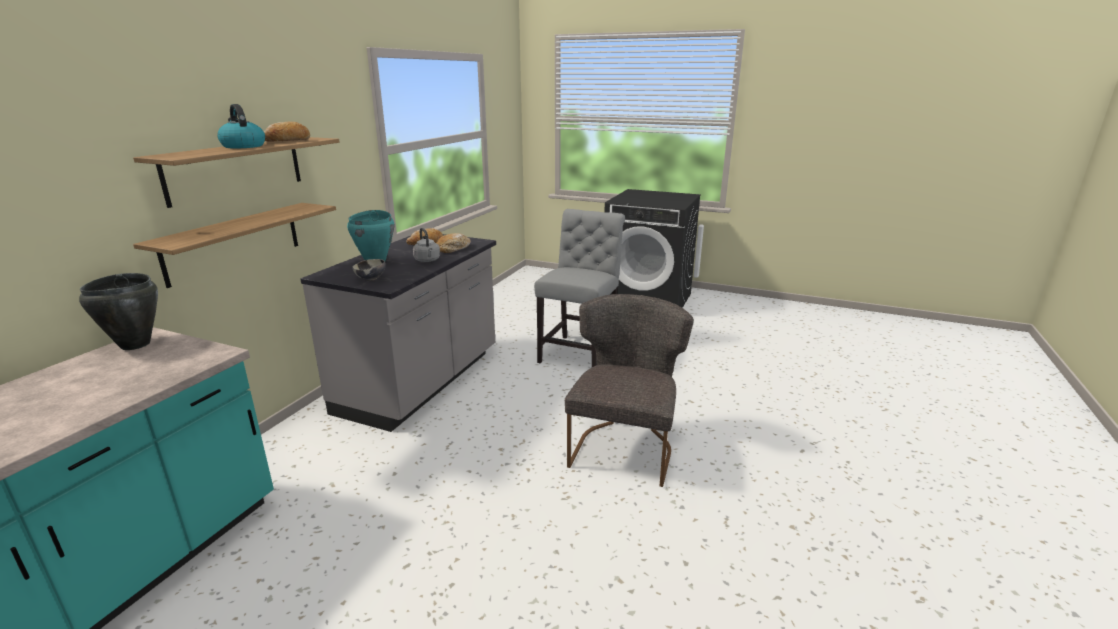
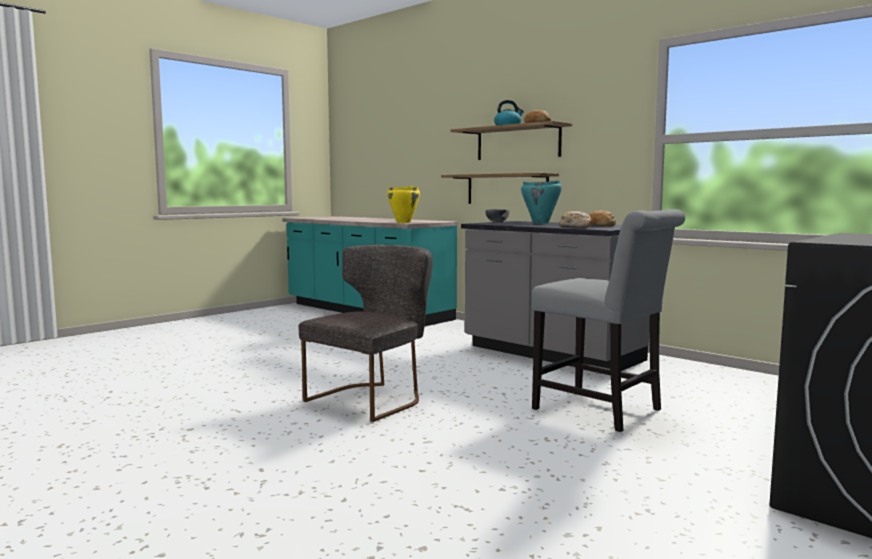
camera: 110 degrees right, 15 degrees down
(134, 345) = (434, 221): black cooking pot -> none
(199, 359) = (404, 222): none -> yellow cooking pot
(427, 260) = (539, 225): grey kettle -> none
(624, 447) = (373, 398): grey chair -> grey chair turned 90 degrees counterclockwise

